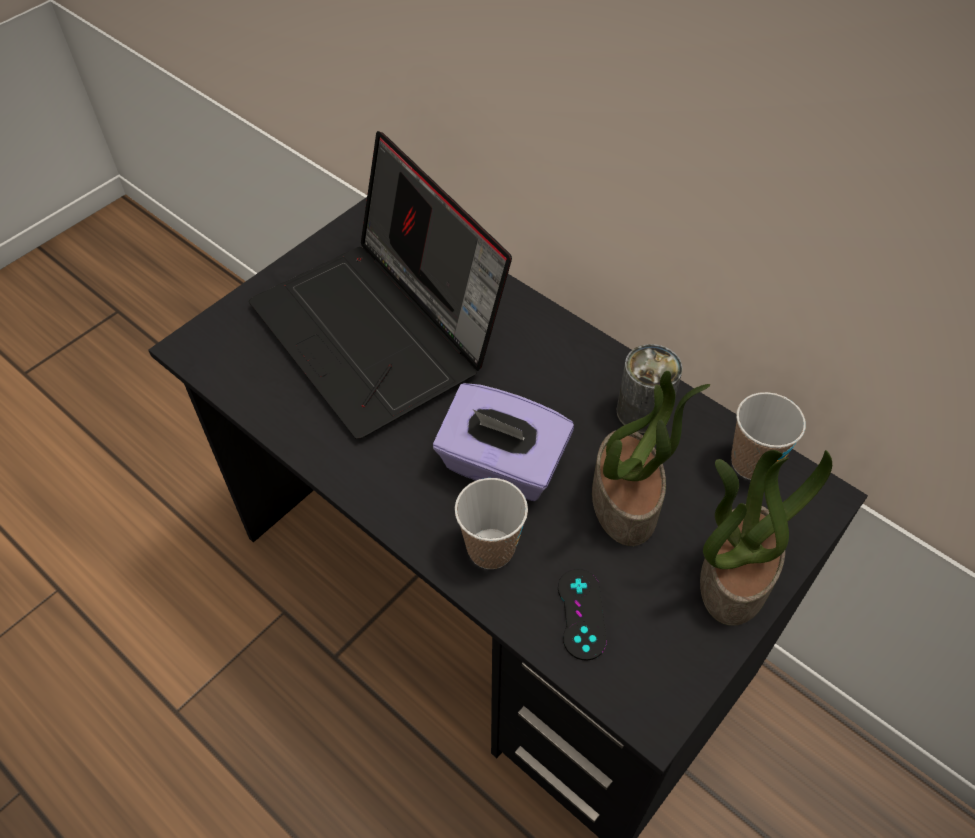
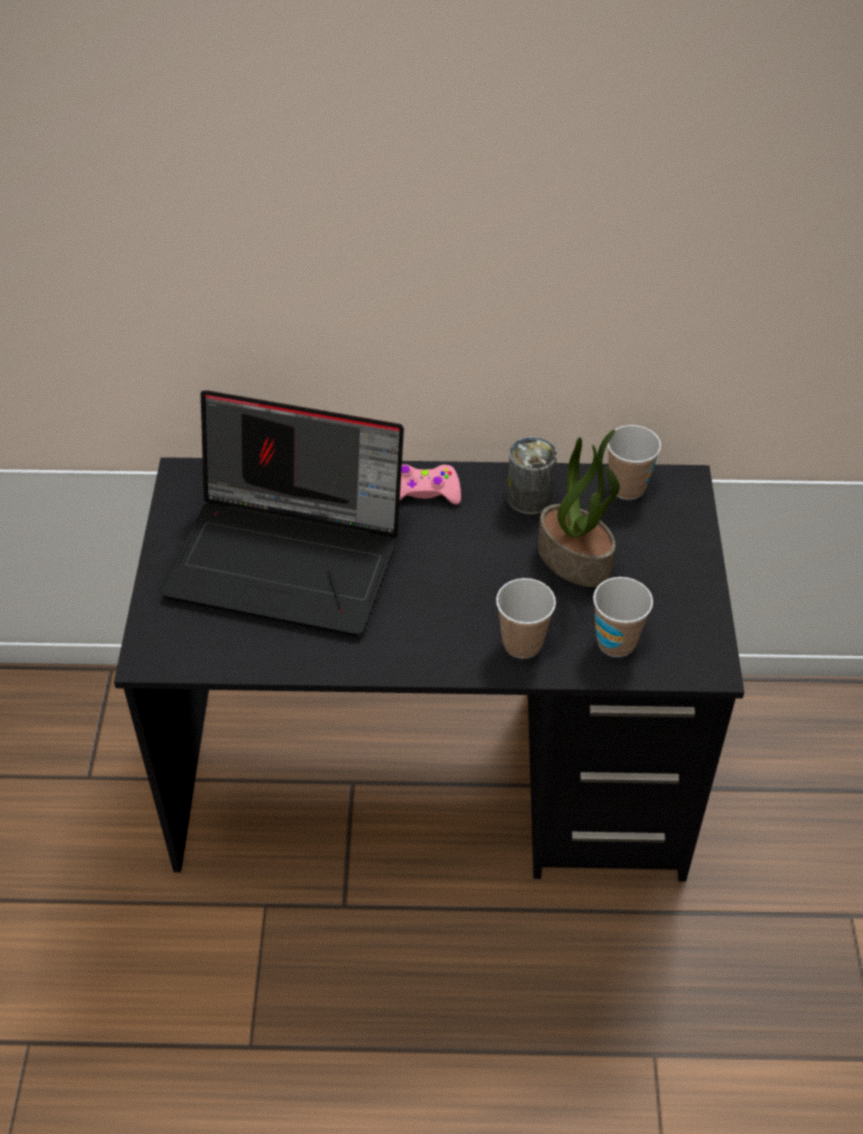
camera: 40 degrees left, 5 degrees down
(501, 466) = (474, 589): purple tissue box -> none
(551, 346) = (424, 492): none -> pink game controller
(581, 614) = (616, 642): black game controller -> cup
(734, 575) = (679, 560): potted plant -> none

